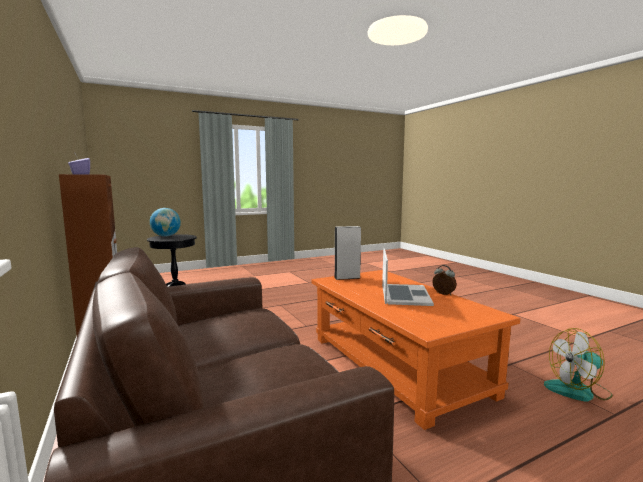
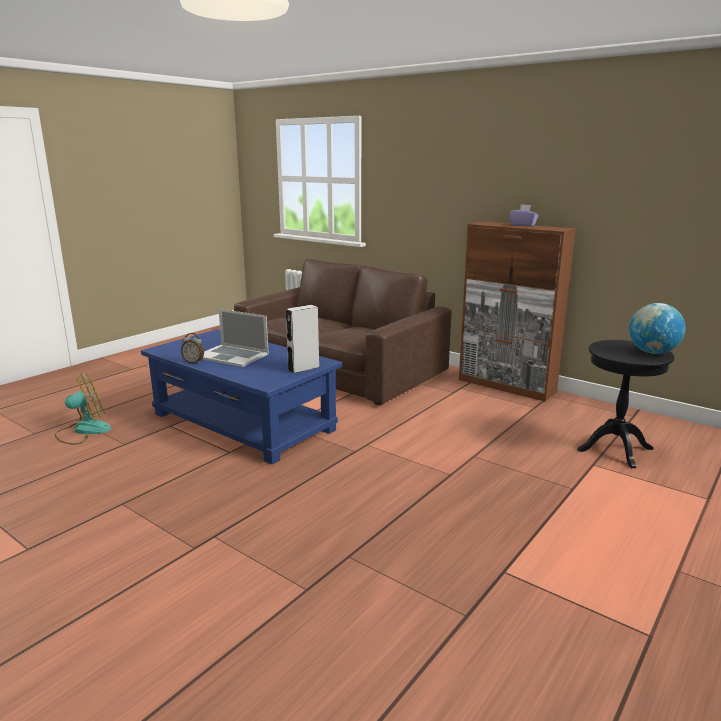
camera: 155 degrees right, 10 degrees up
(396, 364) = (243, 422): orange coffee table -> blue coffee table
(404, 295) = (232, 356): laptop -> laptop turned 45 degrees counterclockwise

